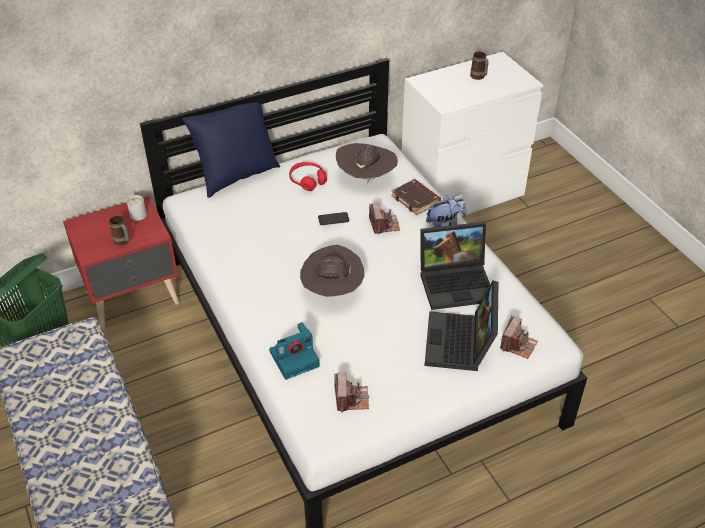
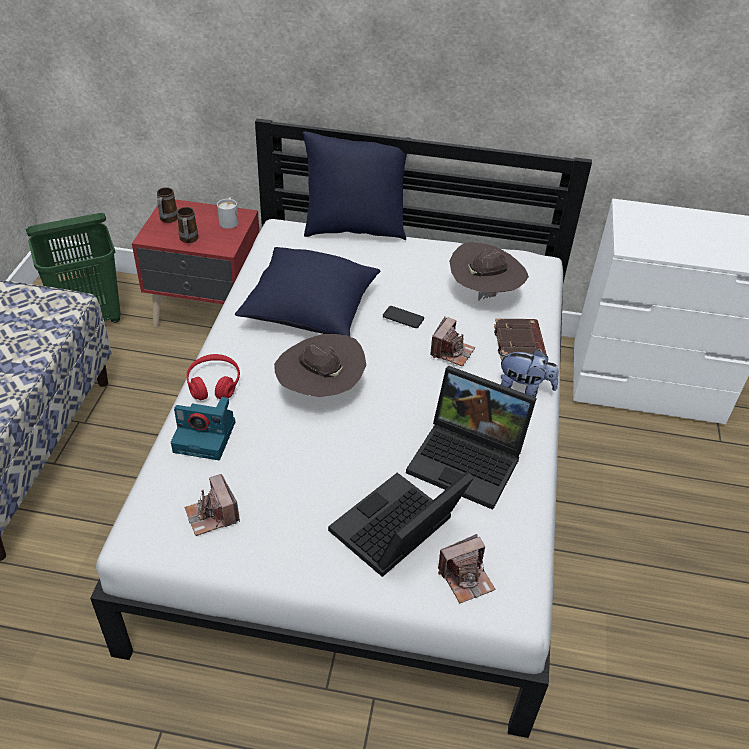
camera: 35 degrees right, 0 degrees up
(269, 246) = (309, 311): none -> blue pillow
(307, 181) = (420, 267): red headphones -> red headphones (214, 384)
(351, 399) = (212, 515): camera -> camera turned 120 degrees clockwise
(479, 77) = (710, 235): mug -> mug (167, 220)

